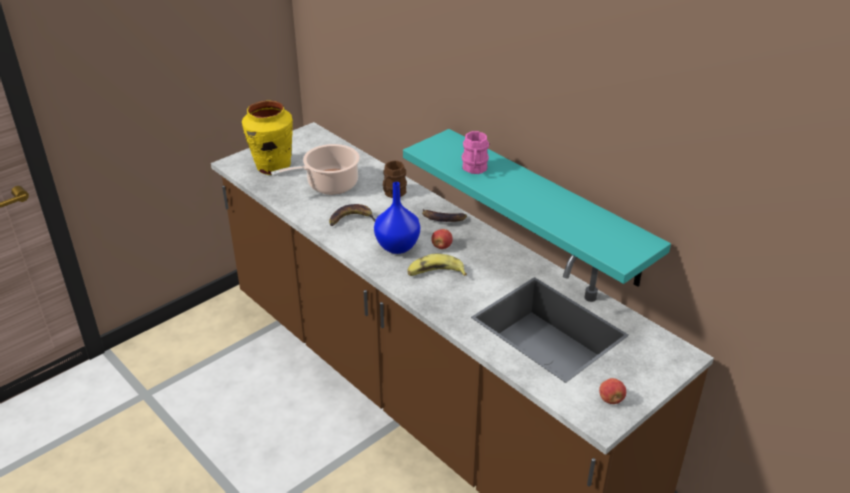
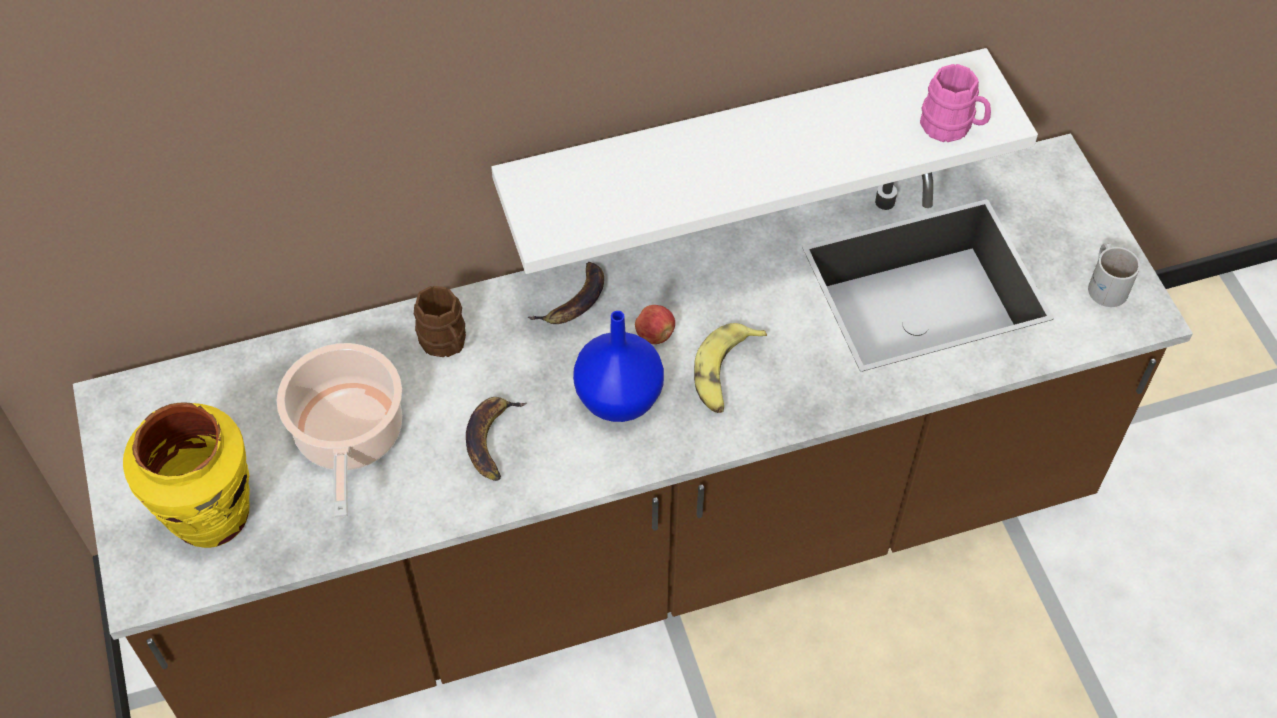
camera: 65 degrees left, 20 degrees up
(474, 169) = (657, 186): pink mug -> pink mug (952, 127)
(546, 206) = (742, 143): turquoise shelf -> white shelf
(611, 399) = (1107, 284): apple -> white mug

